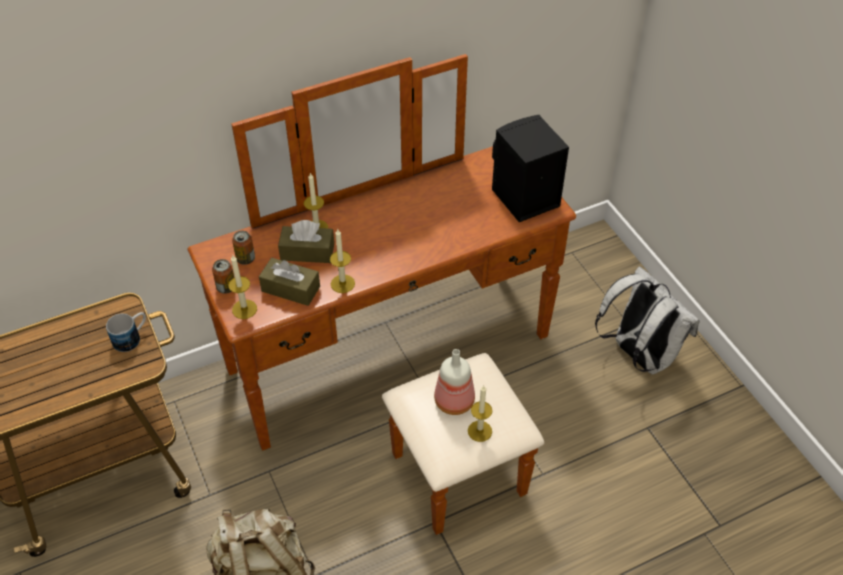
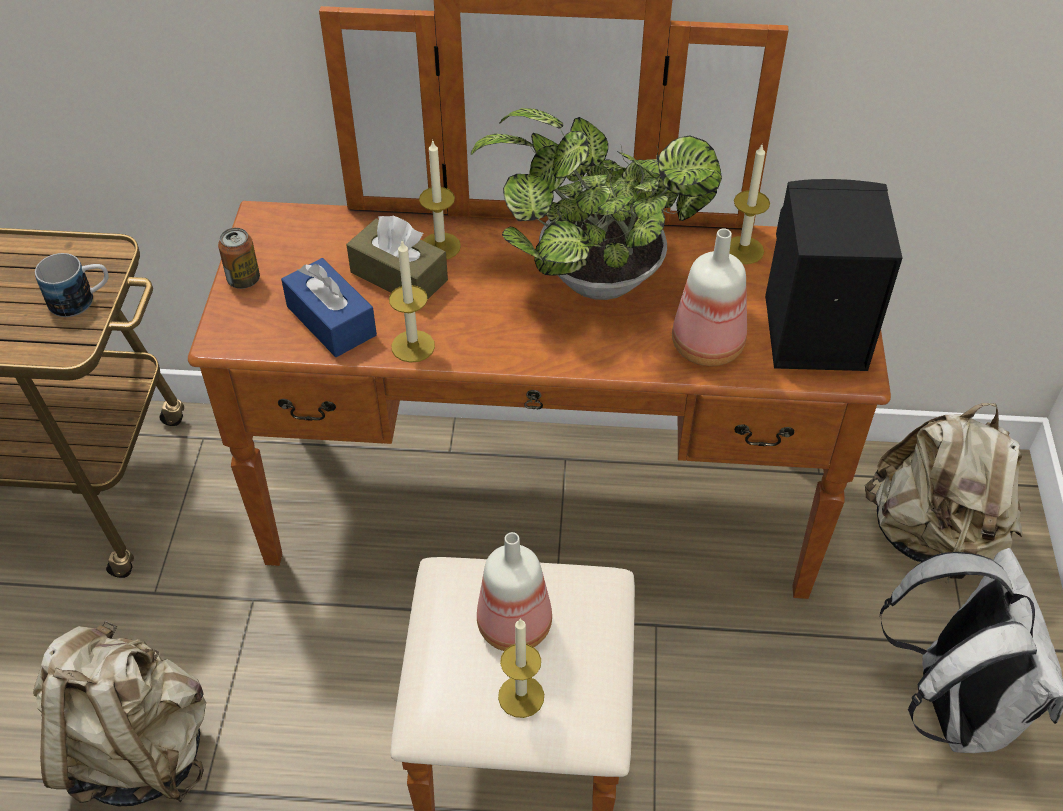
camera: 30 degrees right, 0 degrees up
(244, 309) = (242, 322): candle -> candle (743, 250)
(245, 259) = (304, 250): can -> none
(291, 289) = (331, 321): brown tissue box -> blue tissue box
(403, 213) = (590, 277): none -> potted plant
(481, 223) = (707, 344): none -> bottle
(585, 281) = (933, 537): none -> beige backpack

